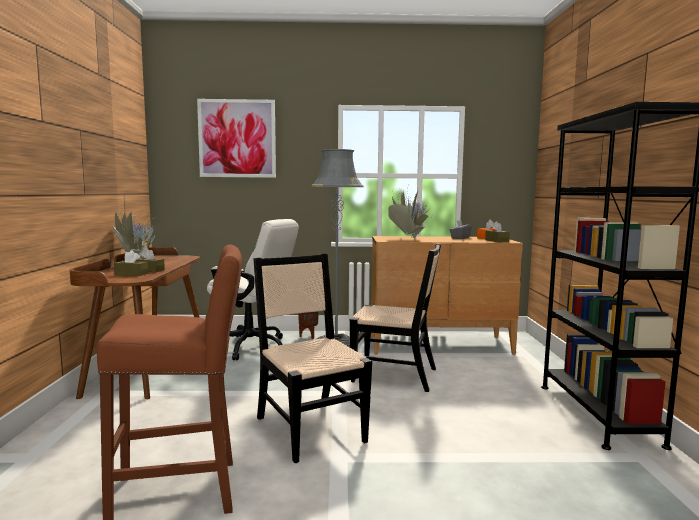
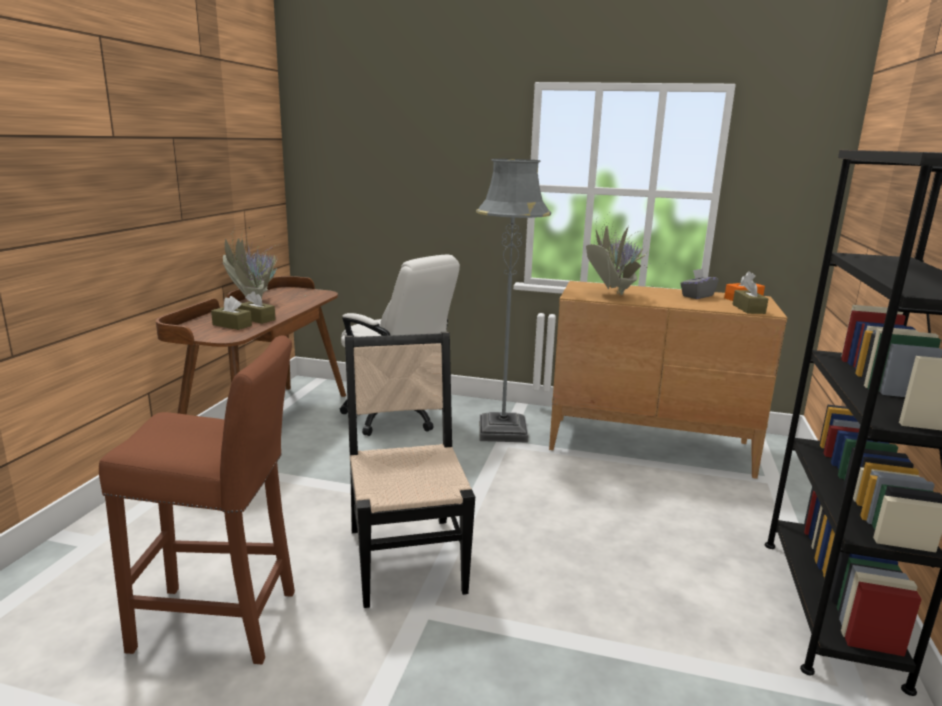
camera: 15 degrees right, 10 degrees up
(237, 138) = (393, 131): picture -> none
(308, 336) = (475, 407): brown planter -> none
(395, 376) = (558, 490): chair -> none

